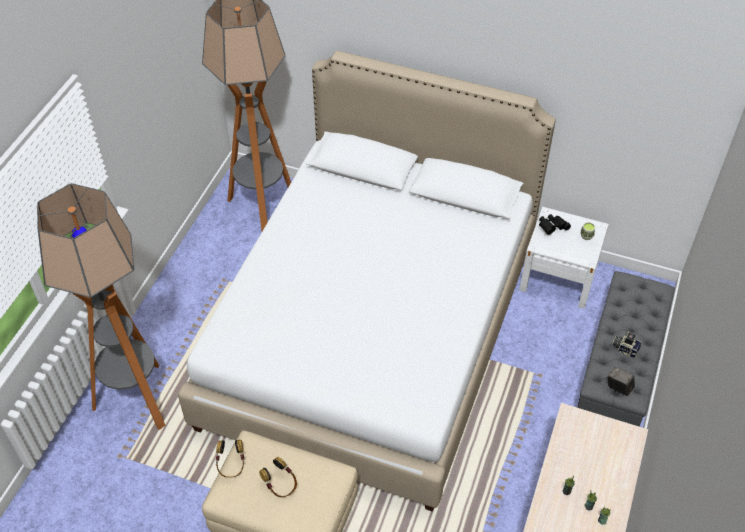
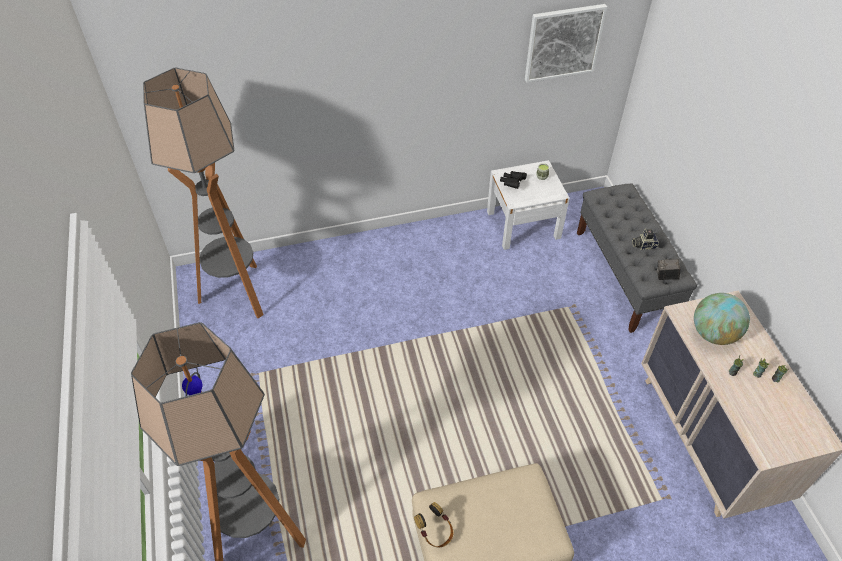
camera: 35 degrees left, 0 degrees up
(281, 485) = (494, 520): headphones -> none
(372, 332) = (420, 346): white bed -> none
(583, 450) = (713, 333): none -> globe
(636, 109) = (563, 42): none -> picture

